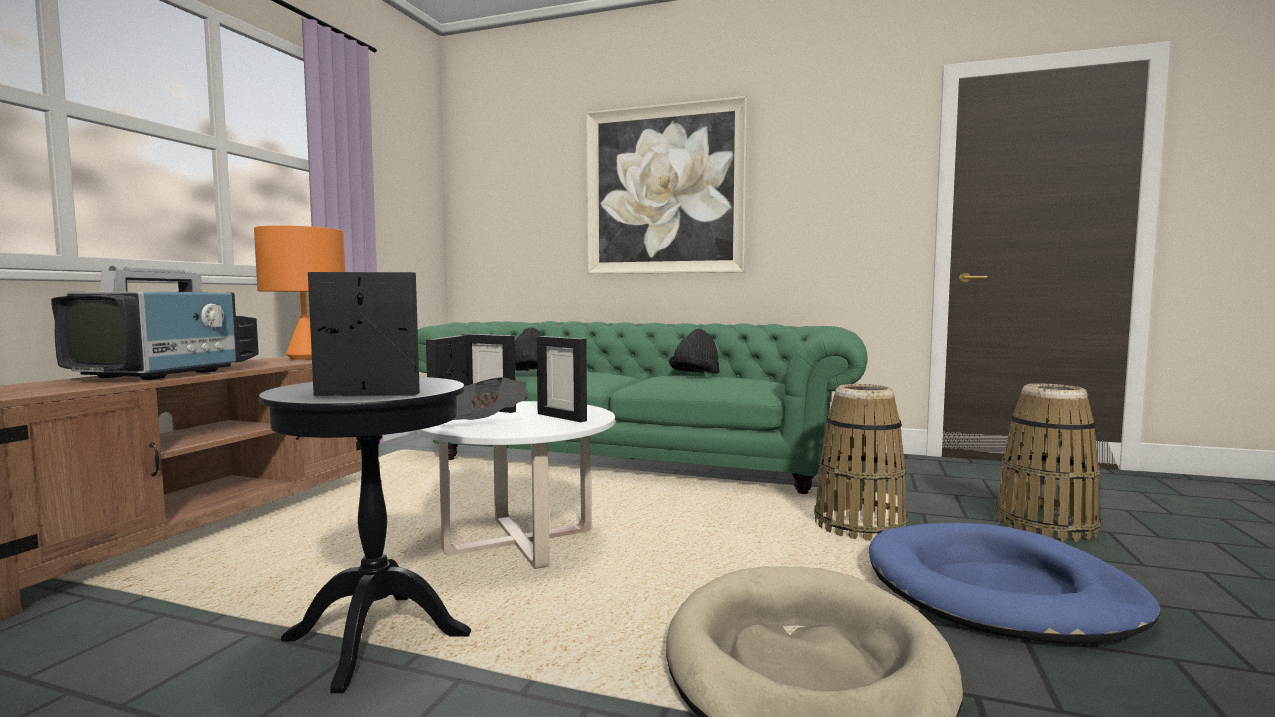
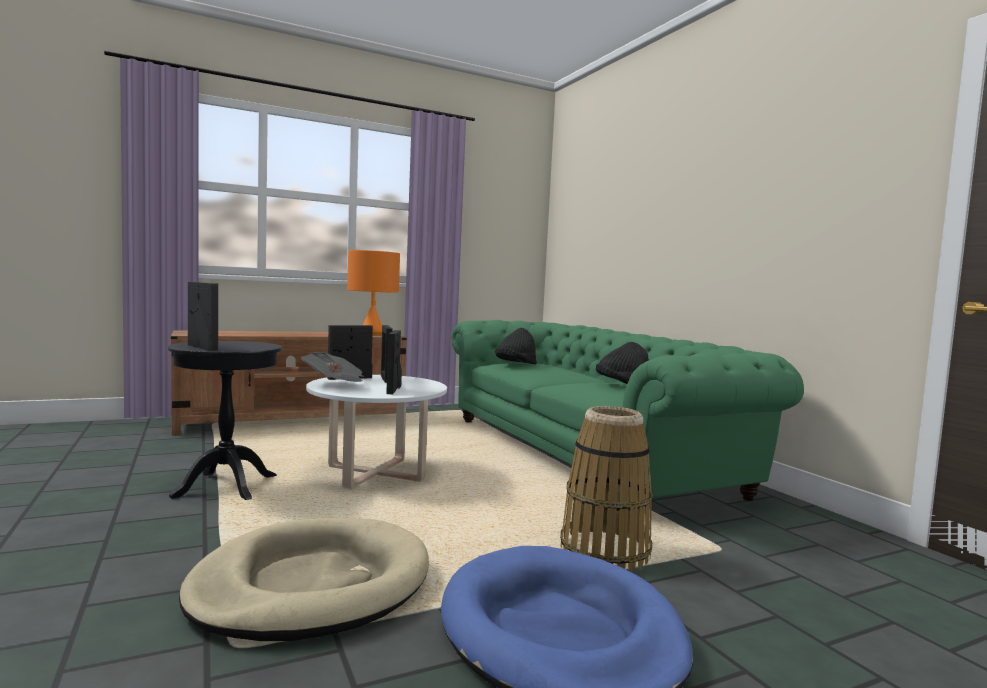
camera: 45 degrees right, 0 degrees up
(170, 373) = (280, 333): television -> none
(664, 190) = (677, 206): picture -> none
(1046, 525) = (811, 636): basket -> none

